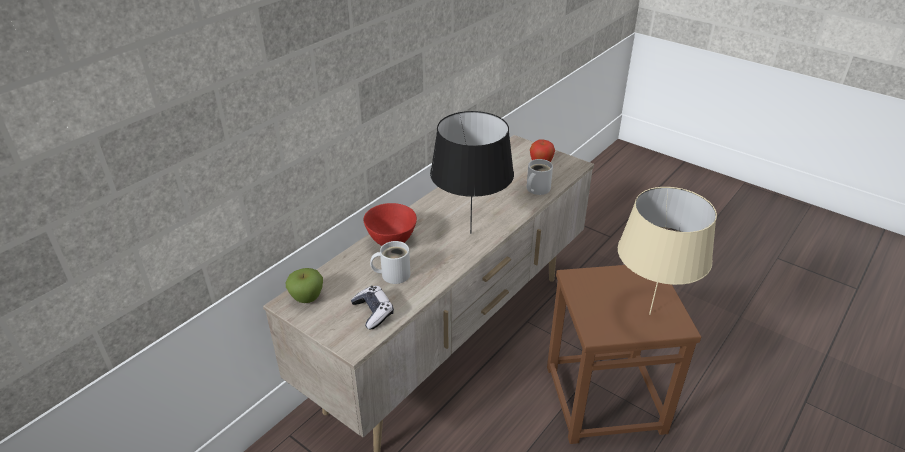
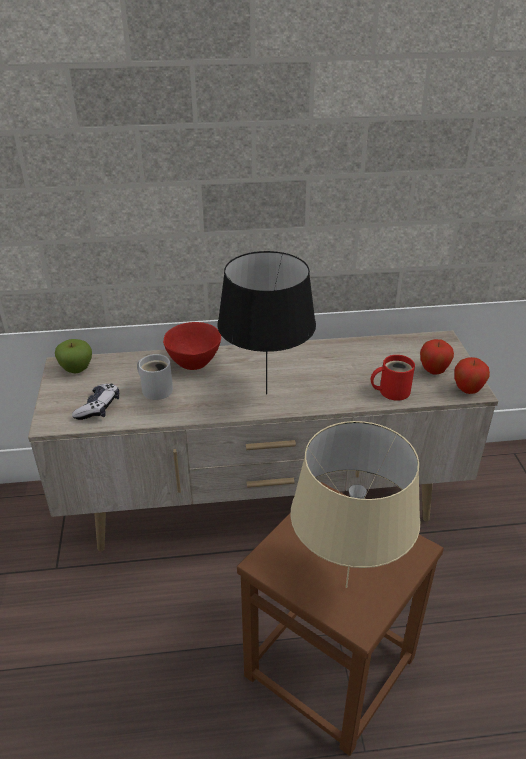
camera: 45 degrees right, 0 degrees up
(536, 189) = (391, 390): white mug -> red mug
(573, 166) = (467, 390): none -> apple

